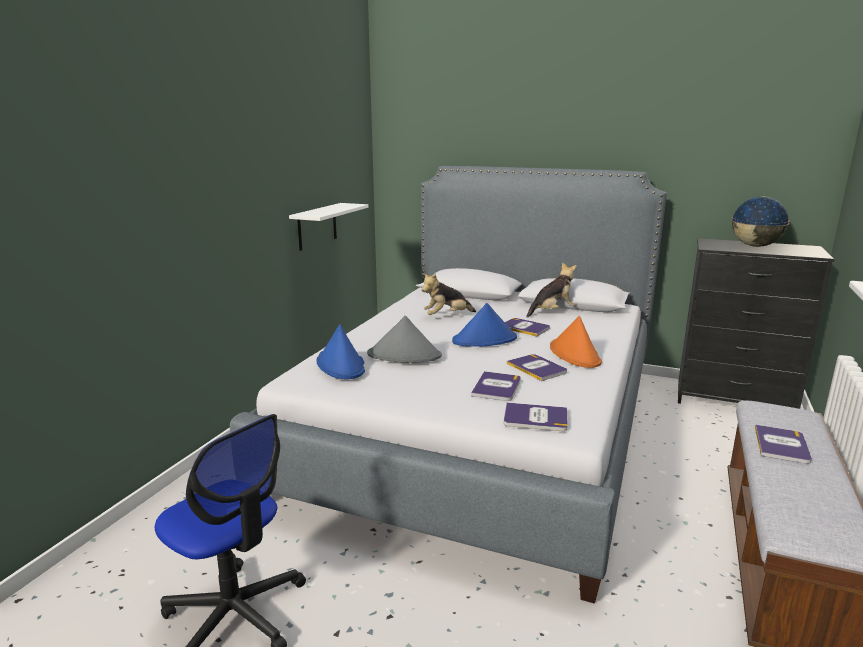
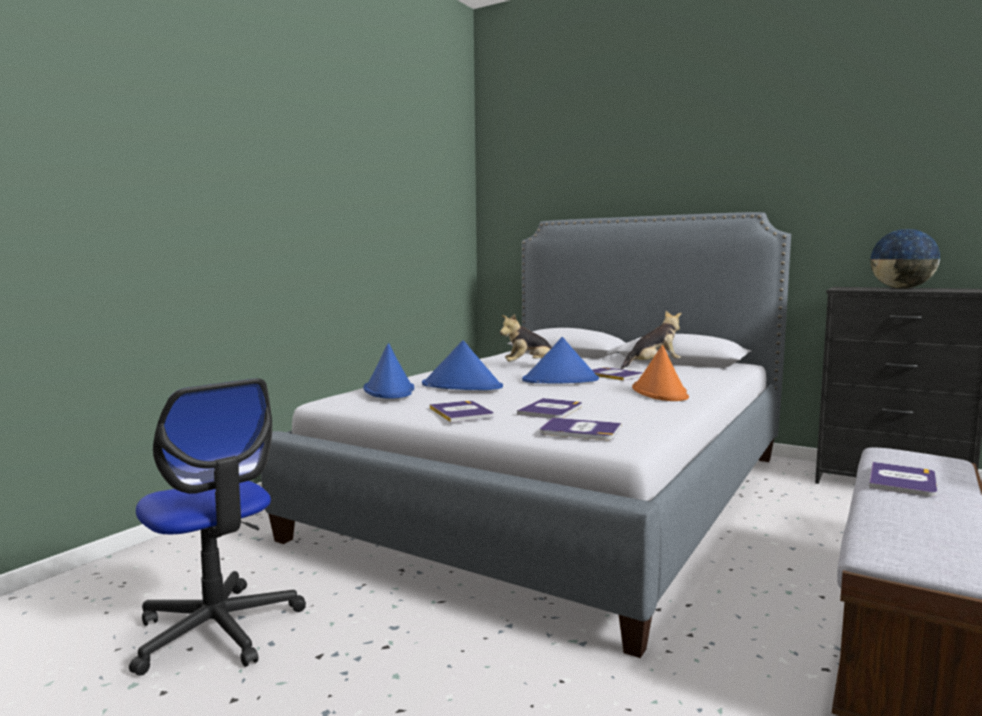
camera: 10 degrees right, 10 degrees down
(317, 226) = (404, 277): white shelf -> none
(404, 355) = (462, 386): grey hat -> blue hat
(537, 368) = (608, 400): book -> book (461, 412)

